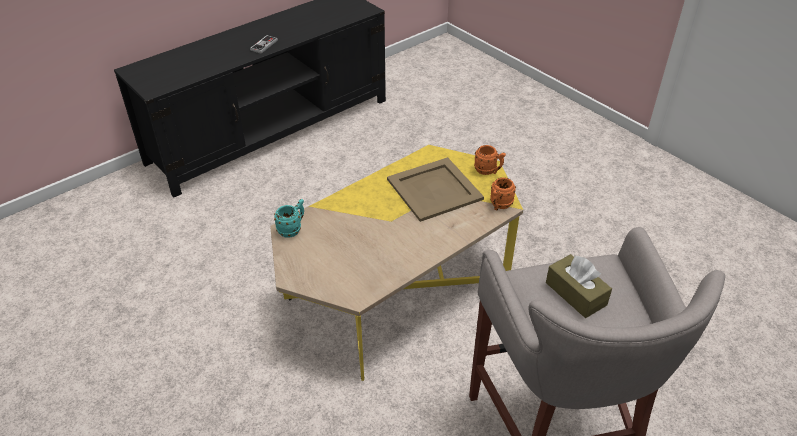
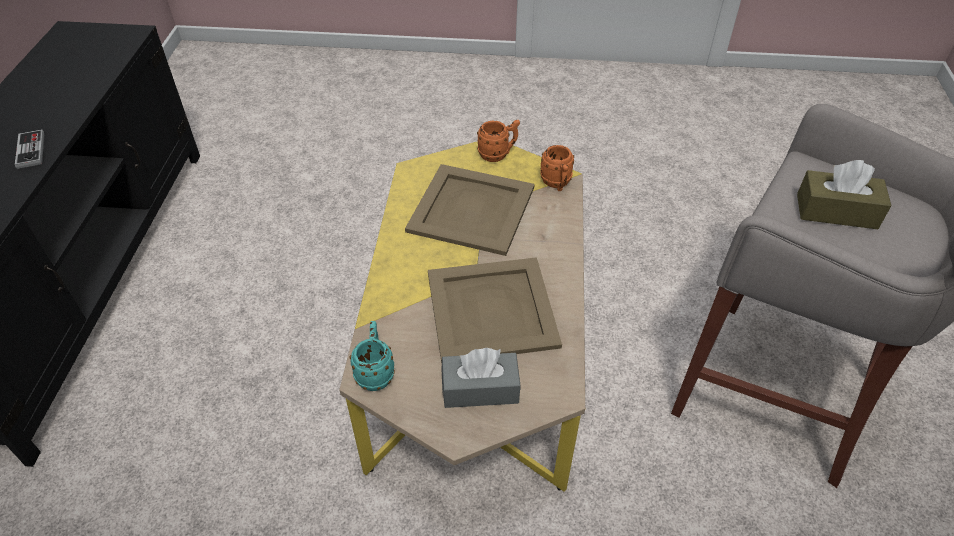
camera: 45 degrees left, 5 degrees up
(325, 268) = (480, 389): none -> grey tissue box
(378, 241) = (493, 310): none -> beige tray

